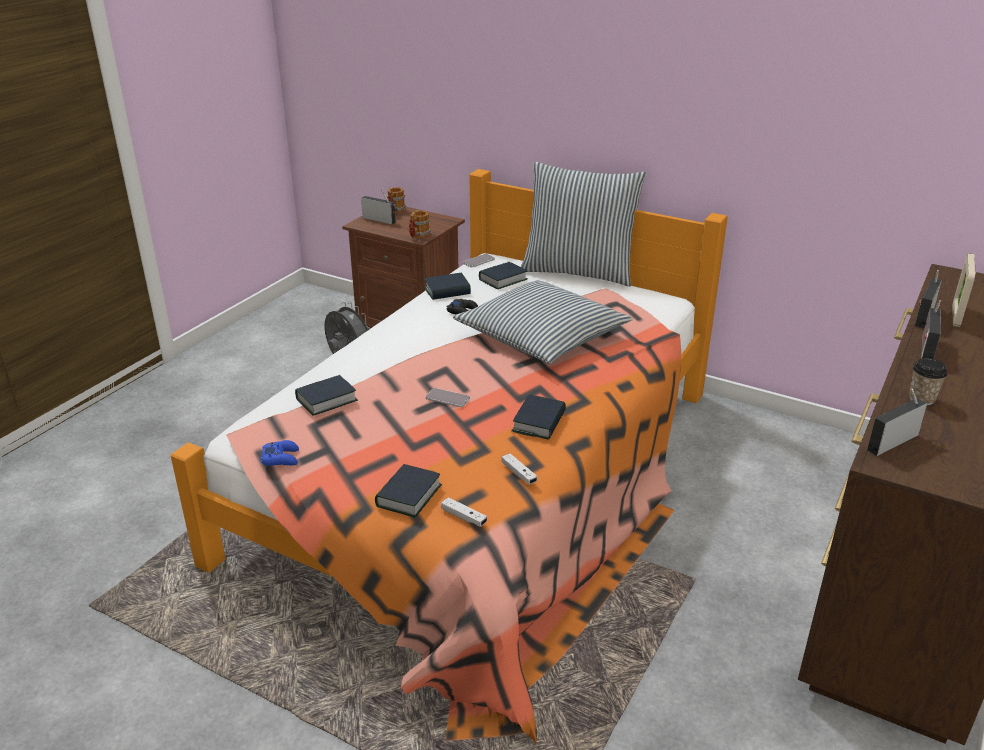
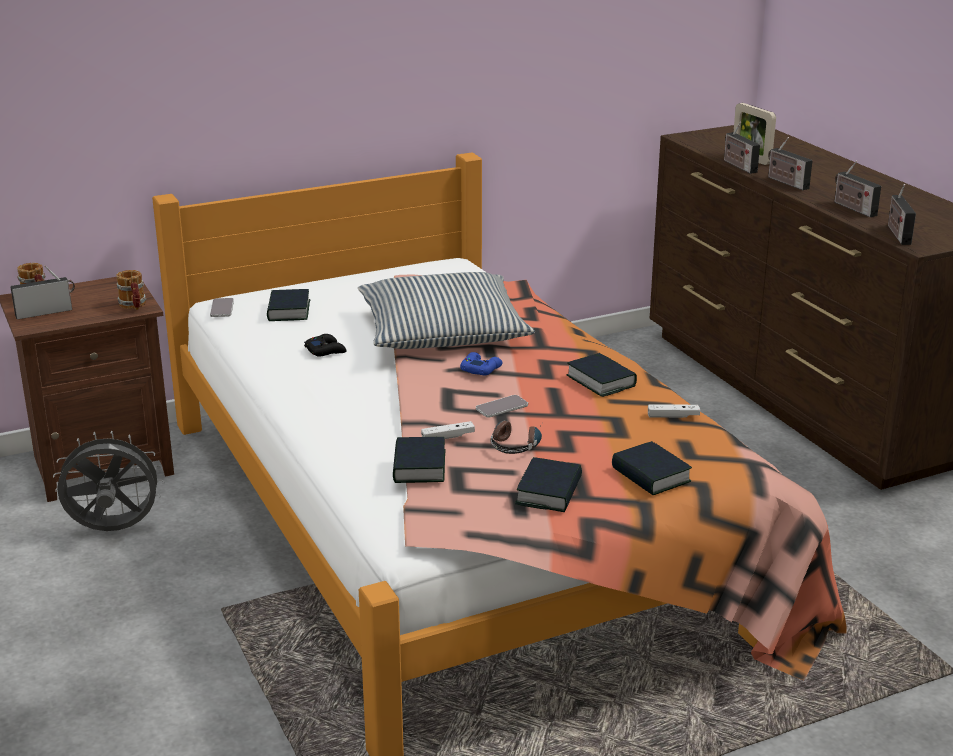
camera: 55 degrees left, 5 degrees down
(281, 458) = (501, 523): blue game controller -> blue game controller (480, 369)
(400, 423) = (516, 443): none -> headphones
(447, 291) = (264, 343): book -> book (549, 492)
(464, 517) = (713, 460): white game controller -> white game controller (448, 437)
(578, 271) = (333, 275): pillow -> none
(921, 399) = (852, 208): cup -> radio

